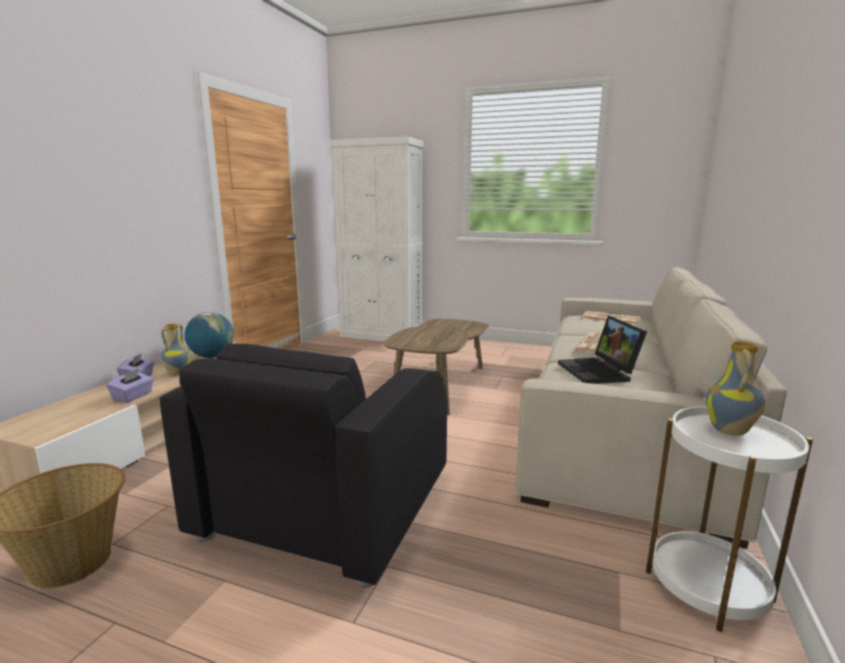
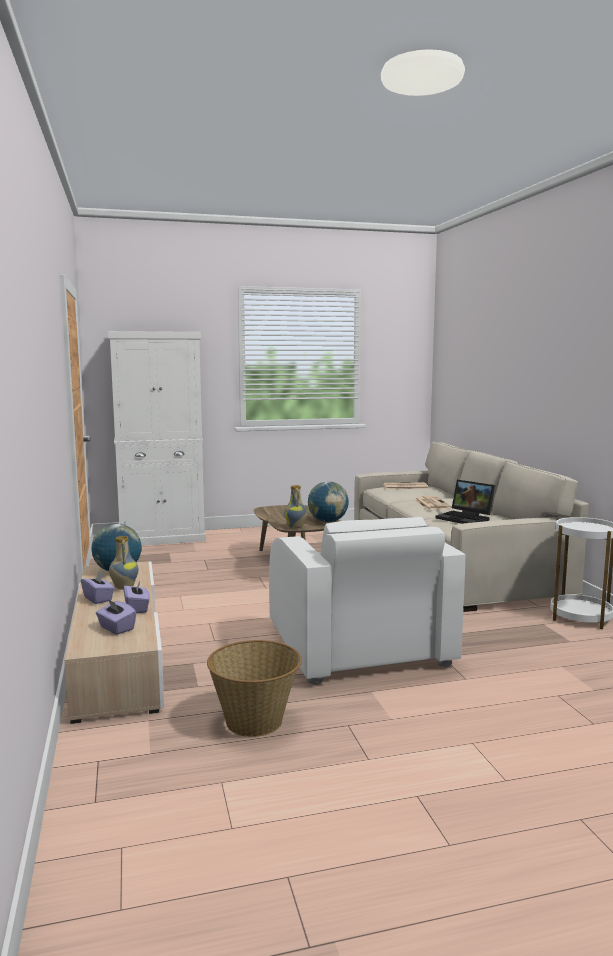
camera: 35 degrees left, 5 degrees down
(73, 412) = (116, 628): none -> purple tissue box
(327, 506) = (358, 646): black armchair -> white armchair
(446, 344) = (328, 522): none -> globe
(730, 431) = (582, 526): vase -> vase (296, 527)

